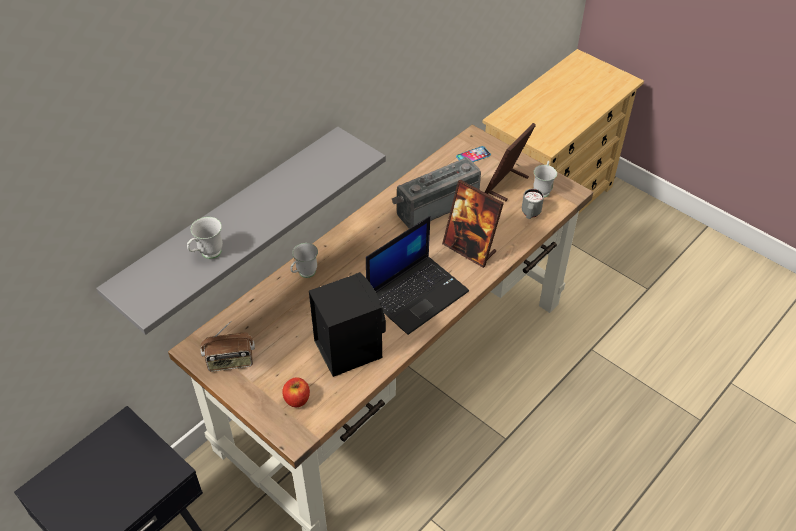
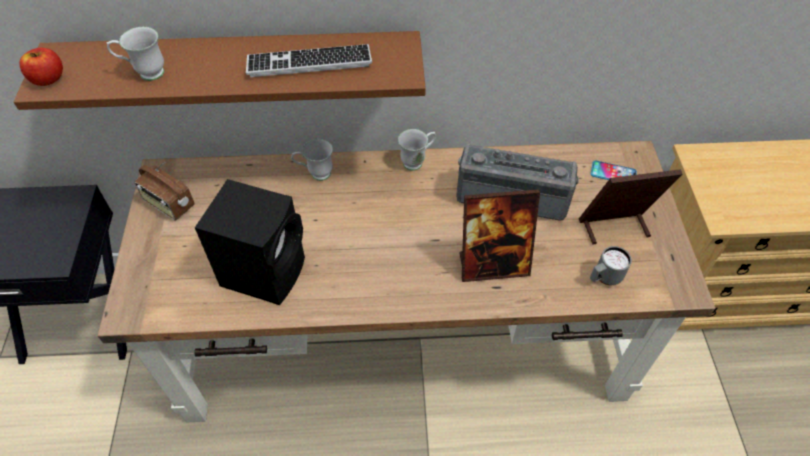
camera: 45 degrees right, 5 degrees up
(231, 223) = (239, 68): grey shelf -> brown shelf
(297, 399) = (170, 281): apple -> apple (48, 79)
(301, 183) = (309, 62): none -> keyboard
(417, 293) = (387, 269): laptop -> none
(469, 249) = (493, 265): picture frame -> picture frame turned 90 degrees counterclockwise
(542, 189) = (652, 261): white mug -> white mug (417, 161)

